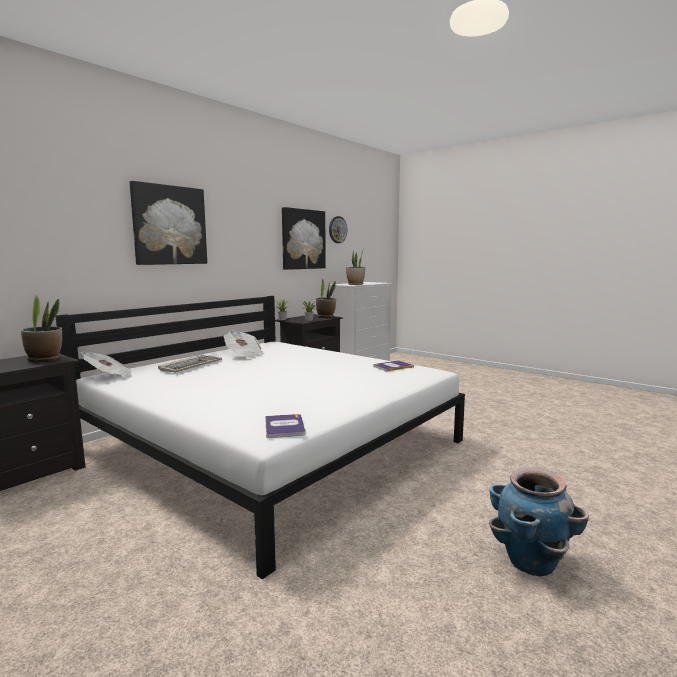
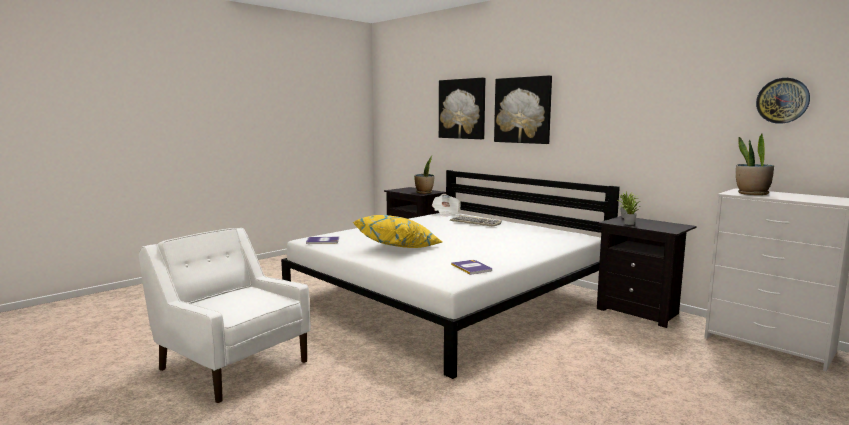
camera: 95 degrees right, 0 degrees up
(243, 354) = (514, 229): newspaper -> none
(303, 239) = (692, 118): picture -> picture (462, 109)
(320, 389) = (399, 247): none -> yellow pillow
(325, 316) = (671, 228): potted plant -> none
(531, 562) = (233, 365): planter -> white armchair

